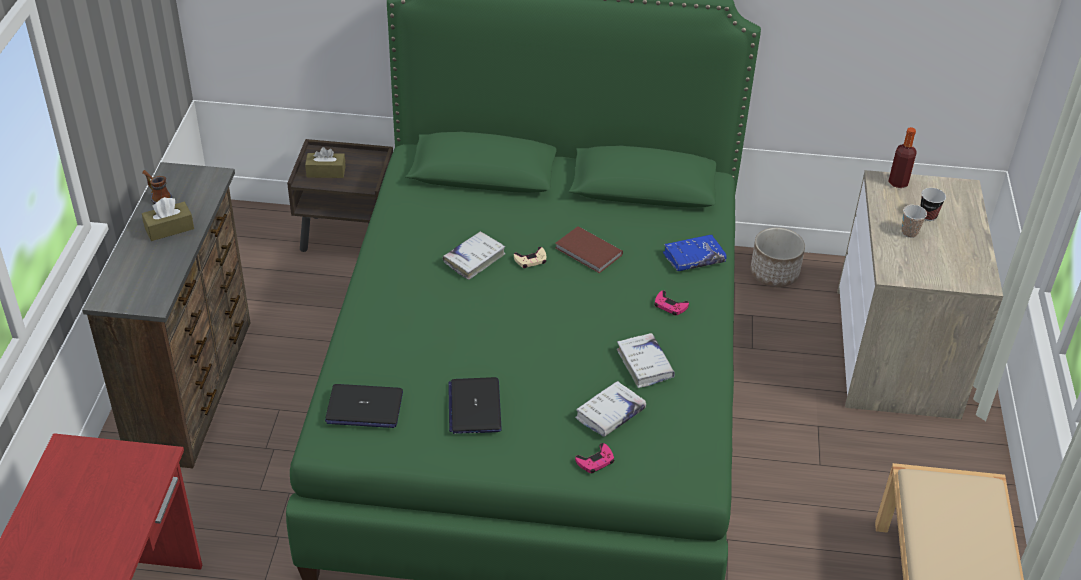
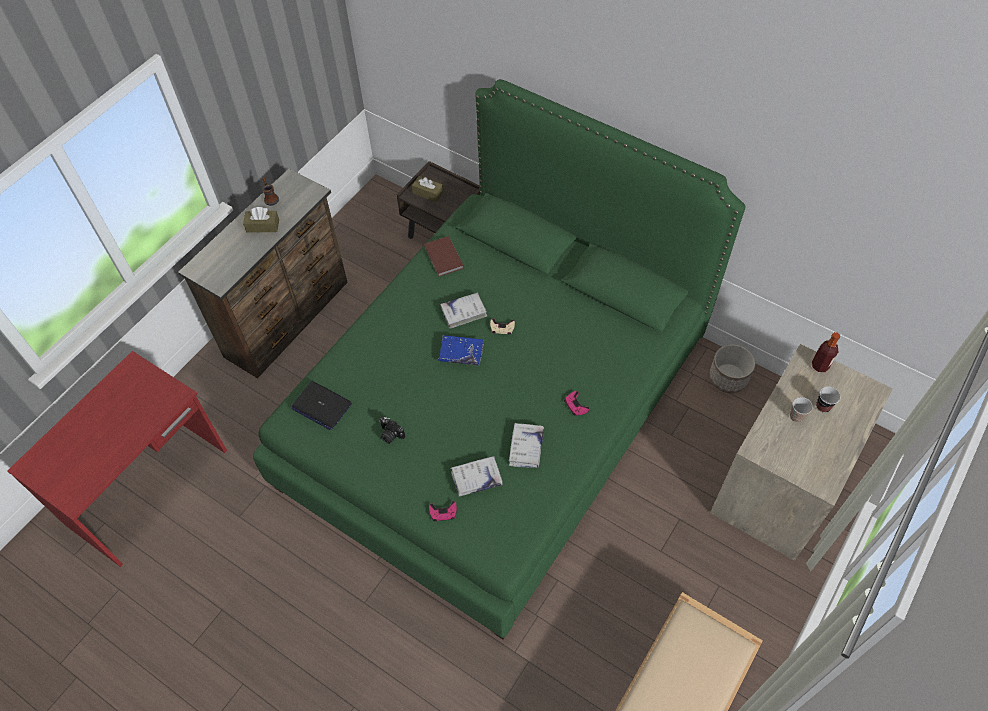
camera: 30 degrees right, 15 degrees up
(474, 406) = (390, 435): laptop -> camera
(588, 252) = (546, 336): brown book -> brown book (443, 258)
(693, 258) = (620, 370): blue book -> blue book (461, 353)

